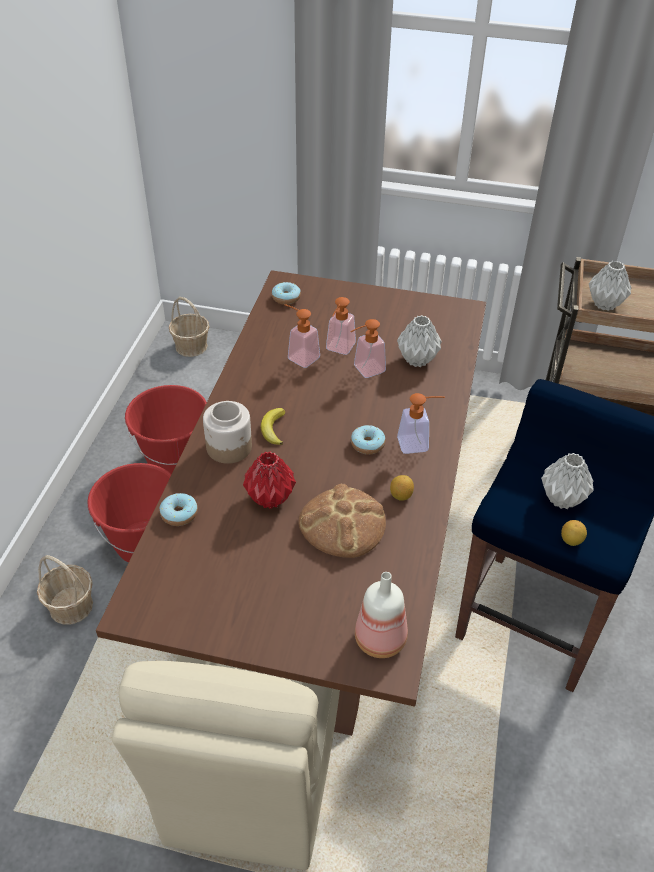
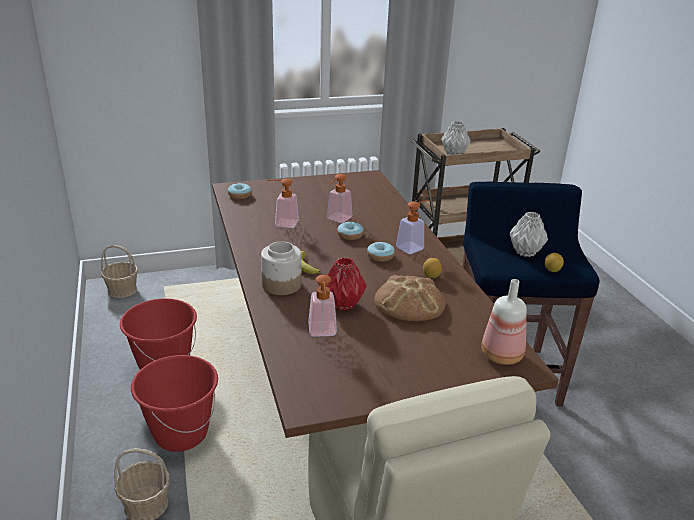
camera: 30 degrees left, 15 degrees down
(179, 514) = (282, 334): donut -> donut (350, 235)
(338, 349) = (307, 213): soap dispenser -> soap dispenser (322, 333)
(416, 360) = (366, 206): grey vase -> none

